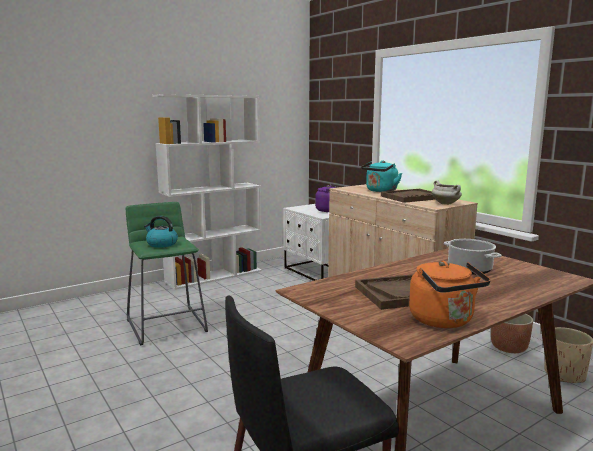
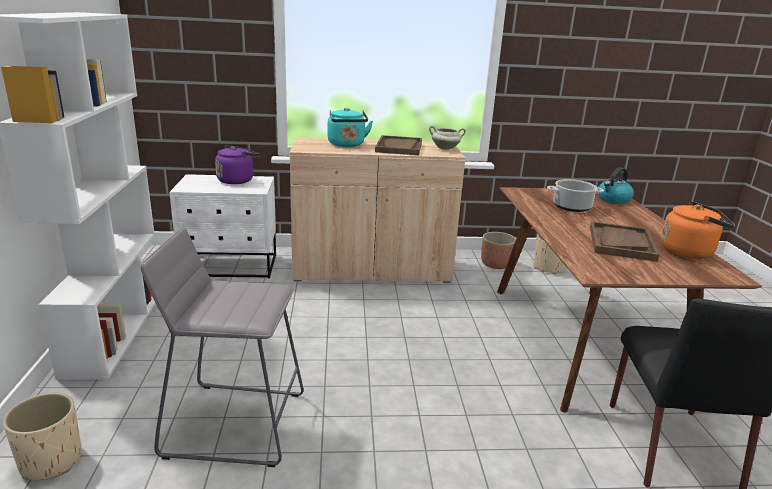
camera: 60 degrees left, 10 degrees up
(110, 302) = (51, 461): none -> beige planter
(161, 244) = (243, 303): kettle -> kettle (613, 199)
(167, 325) = (235, 423): green stool -> grey stool

